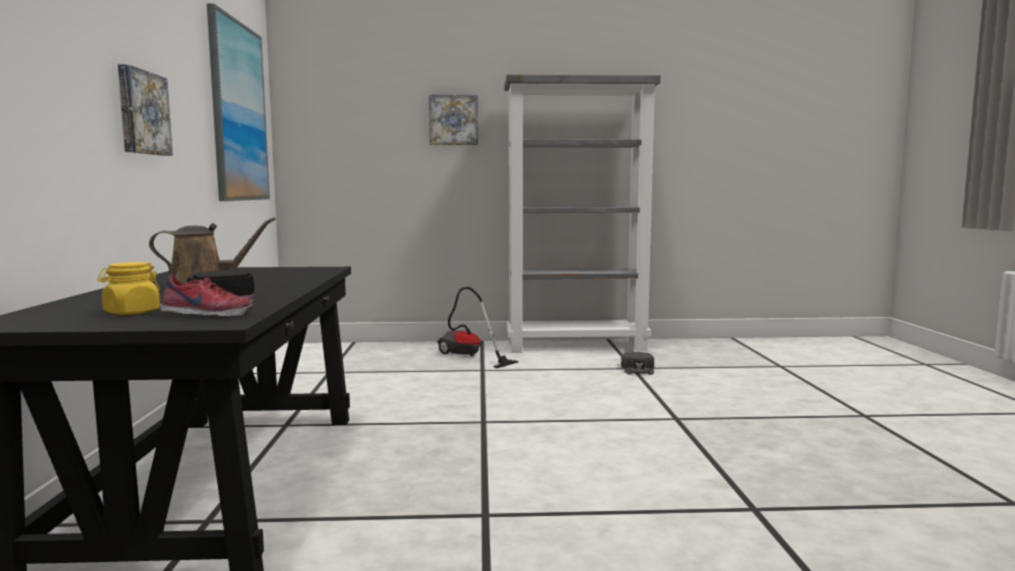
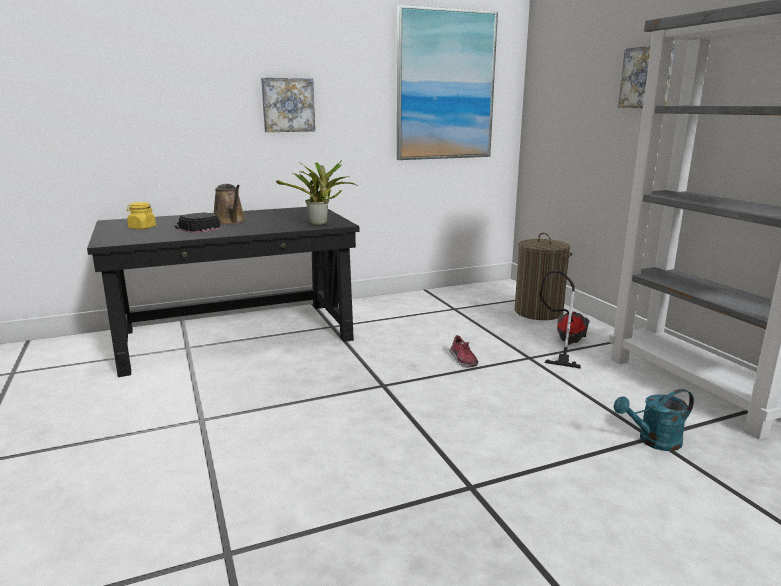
camera: 70 degrees right, 10 degrees up
(206, 315) = (131, 237): shoe -> shoe (462, 360)
(313, 271) = (320, 224): none -> potted plant
(389, 351) = (538, 312): none -> laundry basket
(638, 368) = (653, 441): black cap -> turquoise watering can

